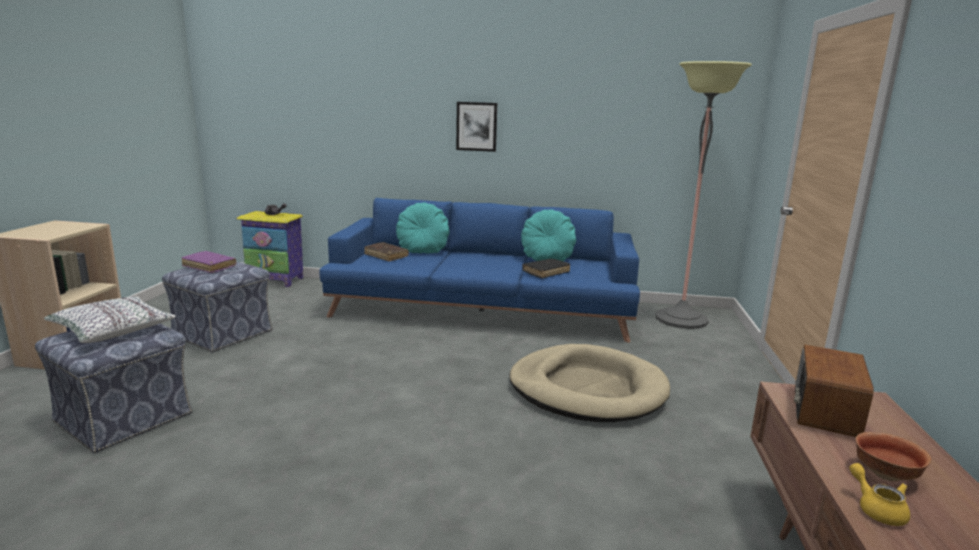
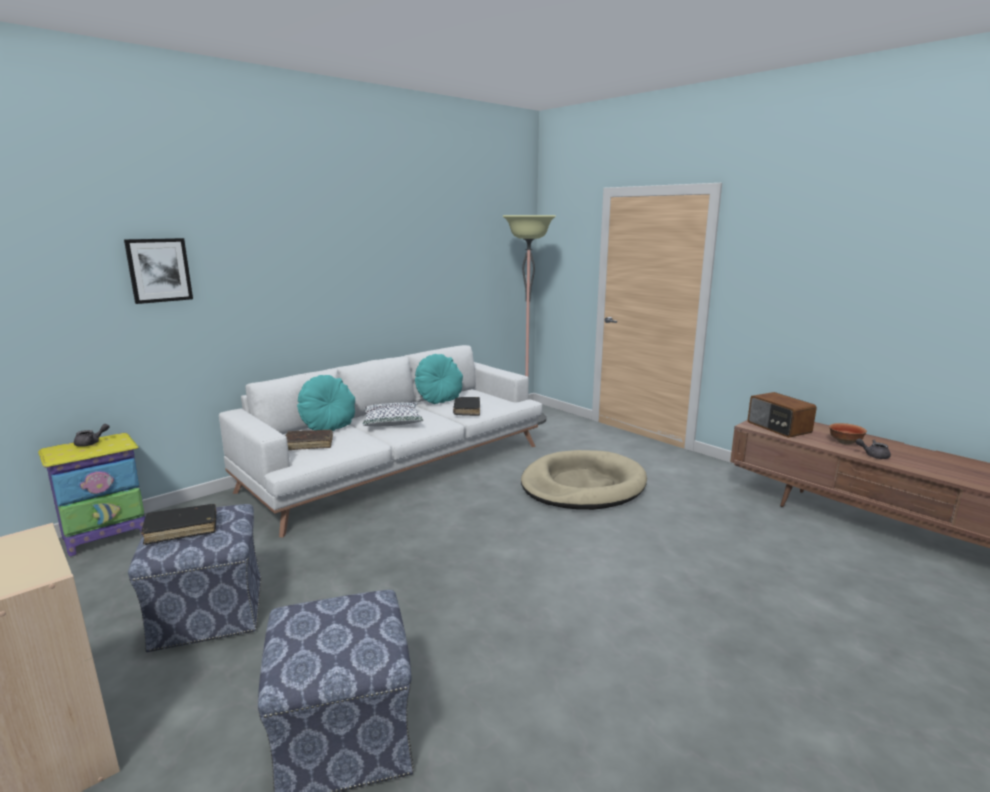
camera: 50 degrees left, 0 degrees up
(113, 330) = (331, 628): white pillow -> white pillow (392, 422)
(209, 267) = (182, 529): purple book -> black book
(476, 126) = (336, 284): picture -> picture (159, 270)
(482, 310) = (399, 467): blue sofa -> white sofa
(877, 509) = (873, 455): yellow teapot -> grey teapot

